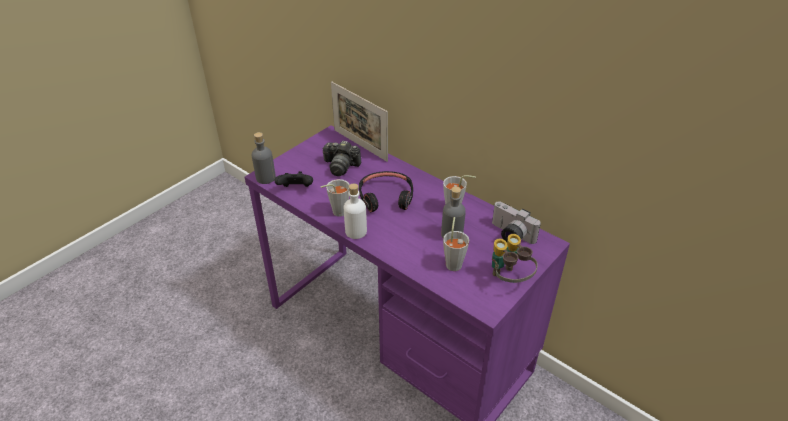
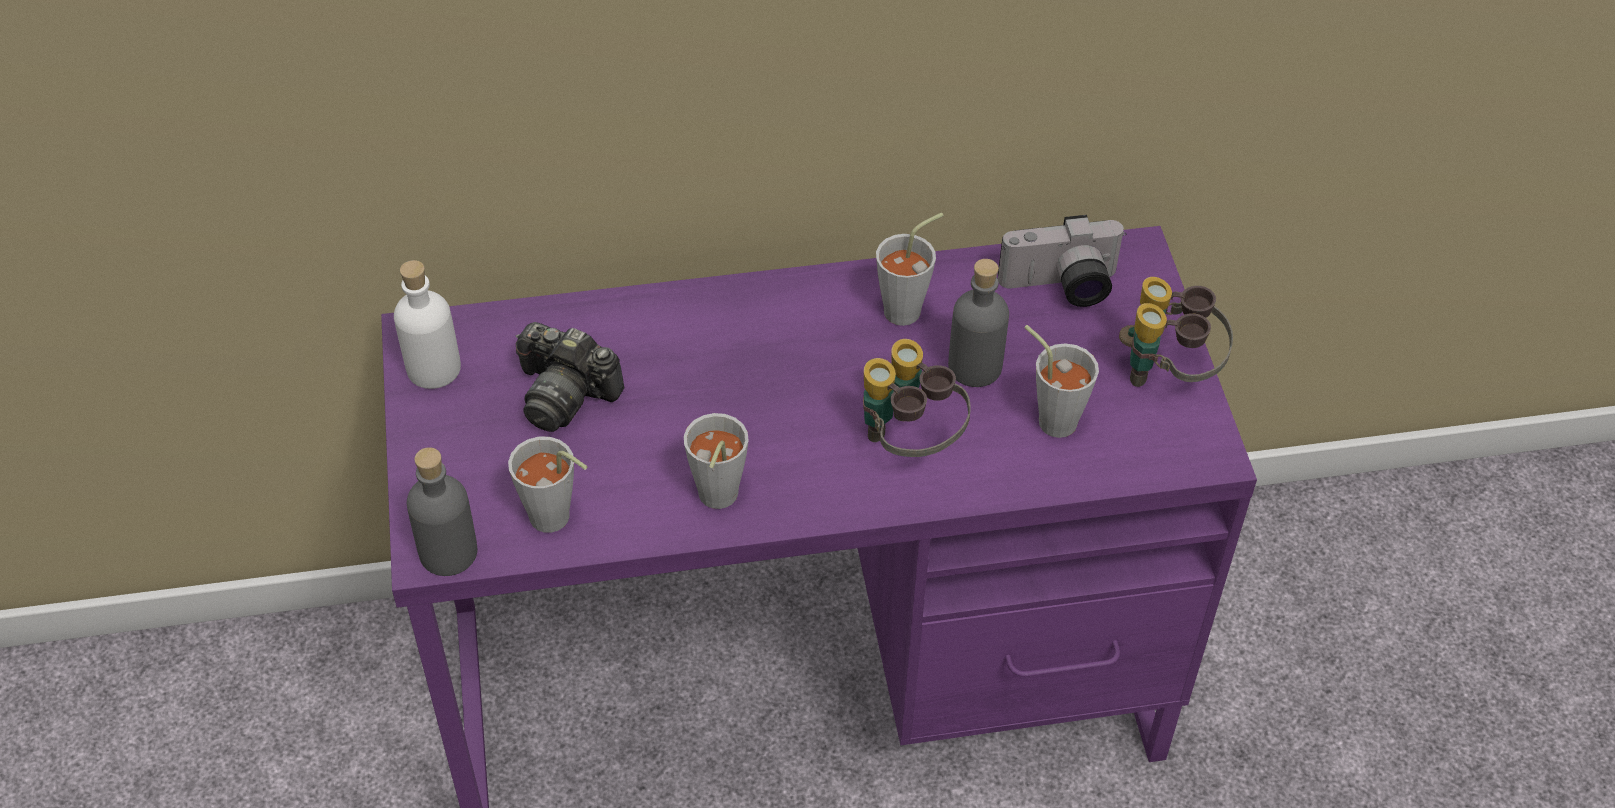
camera: 50 degrees left, 10 degrees up
(296, 189) = (556, 521): black game controller -> grey cup
(341, 166) = (564, 394): camera -> camera turned 60 degrees clockwise
(356, 231) = (810, 506): white bottle -> white bottle (433, 368)
(360, 145) = (526, 313): picture frame -> none
(386, 197) = (755, 388): black headphones -> none
(404, 238) = (908, 443): none -> binoculars

